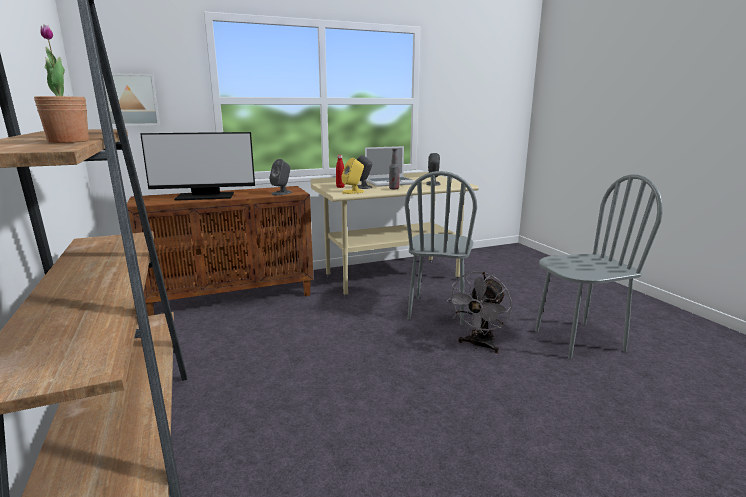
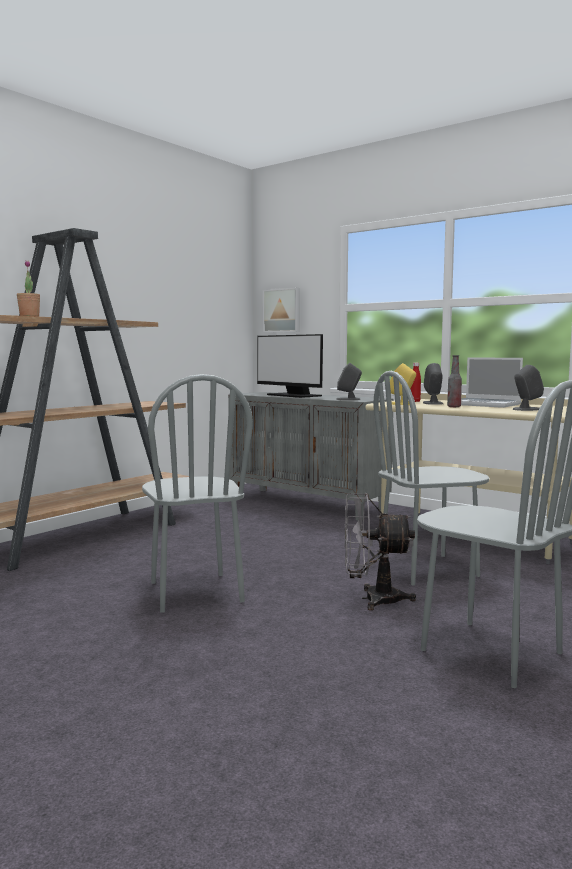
camera: 60 degrees right, 10 degrees down
(232, 297) = (308, 503): brown cabinet -> grey cabinet
(407, 416) = (194, 592): none -> grey chair

